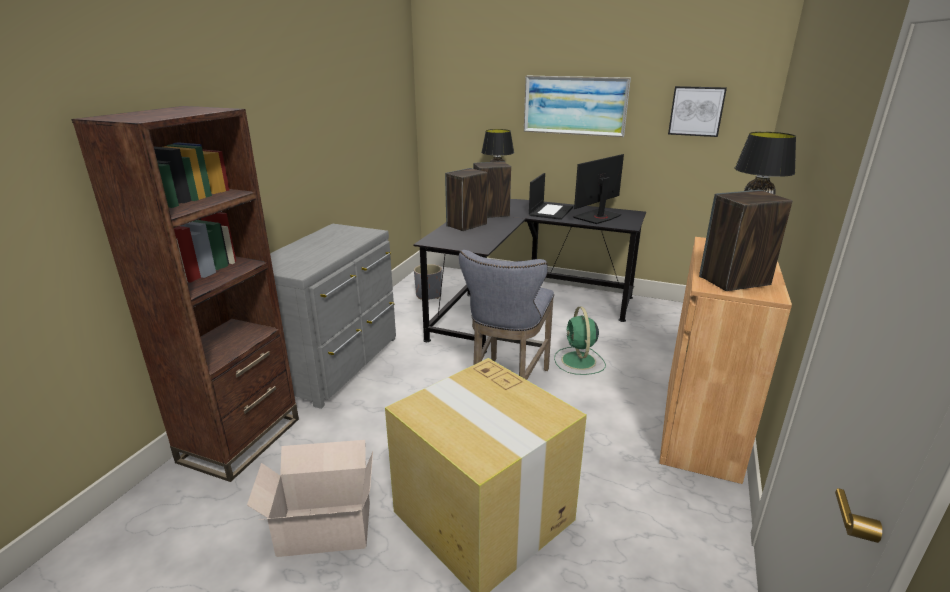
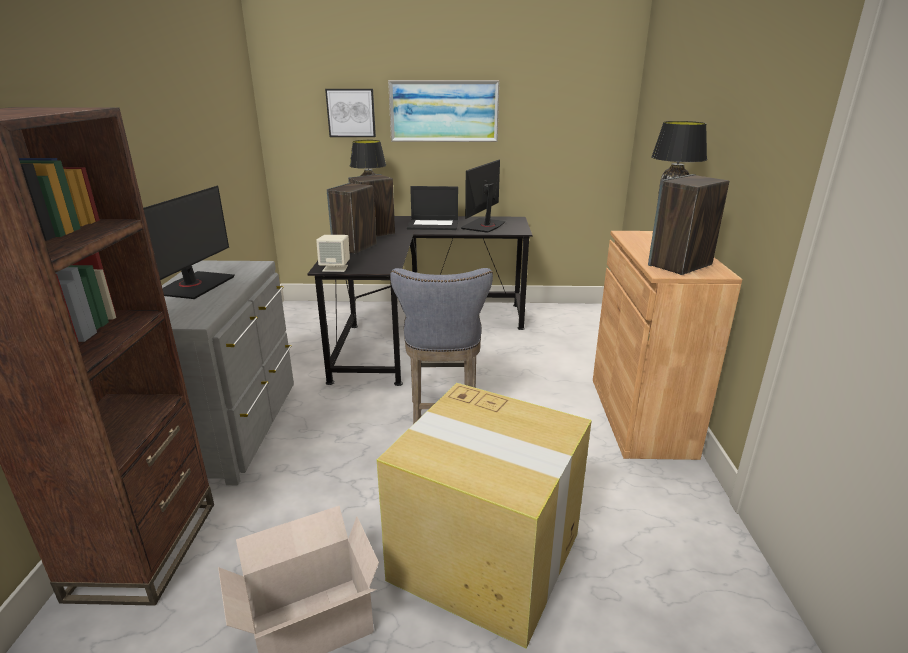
camera: 20 degrees left, 0 degrees up
(317, 244) = (195, 285): none -> monitor
(428, 295) = (308, 333): grey planter -> none
(438, 242) = (335, 268): none -> beige speaker
(550, 211) = (433, 225): laptop -> laptop turned 90 degrees clockwise
(579, 361) = (501, 375): green fan -> none
(696, 111) = (565, 112): picture -> picture (351, 113)

